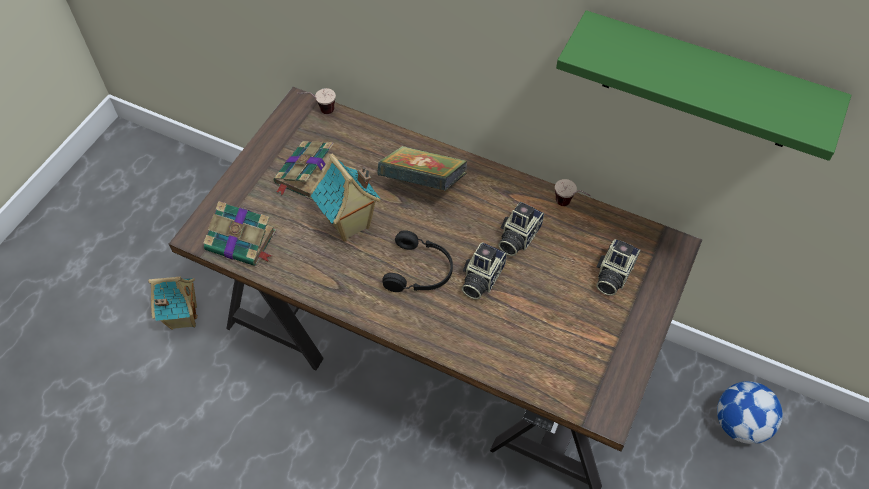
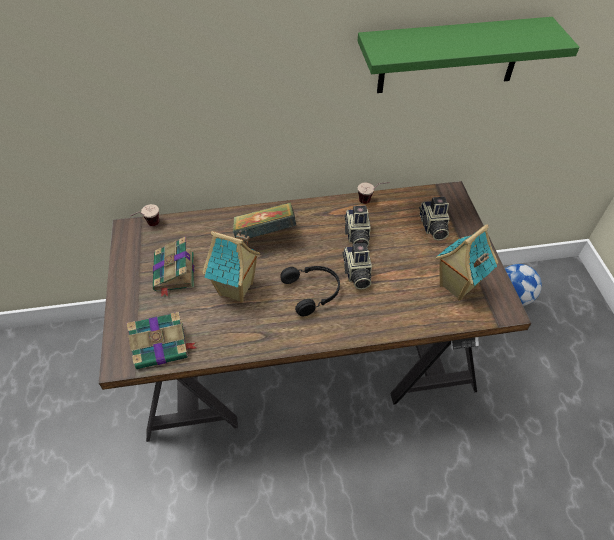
camera: 35 degrees left, 5 degrees down
(182, 317) = (103, 455): toy house -> toy house (456, 286)

